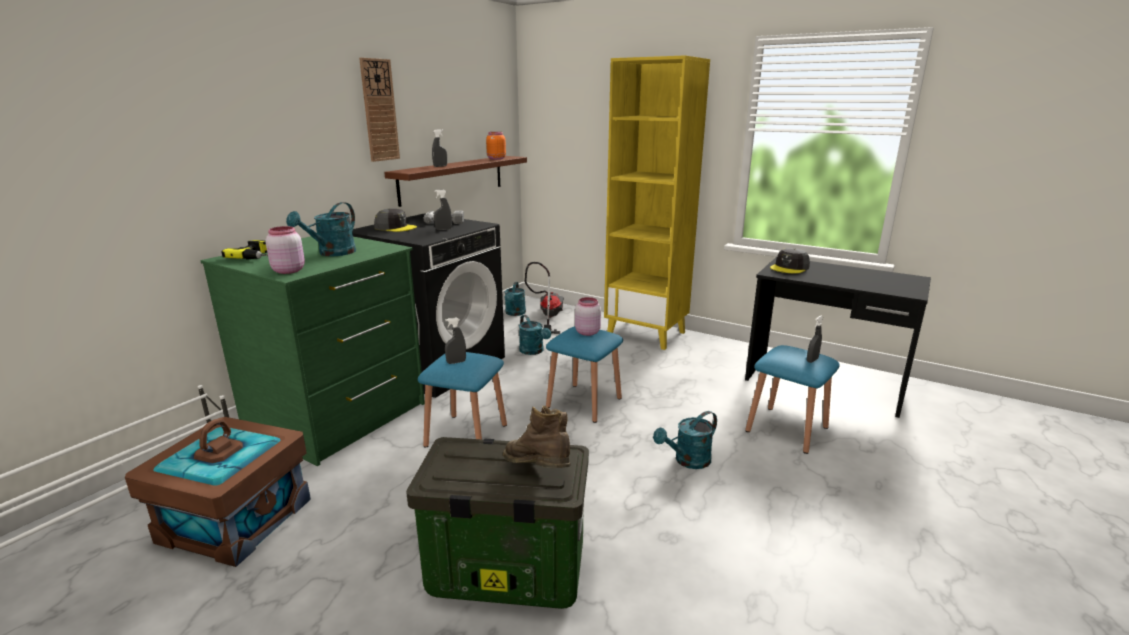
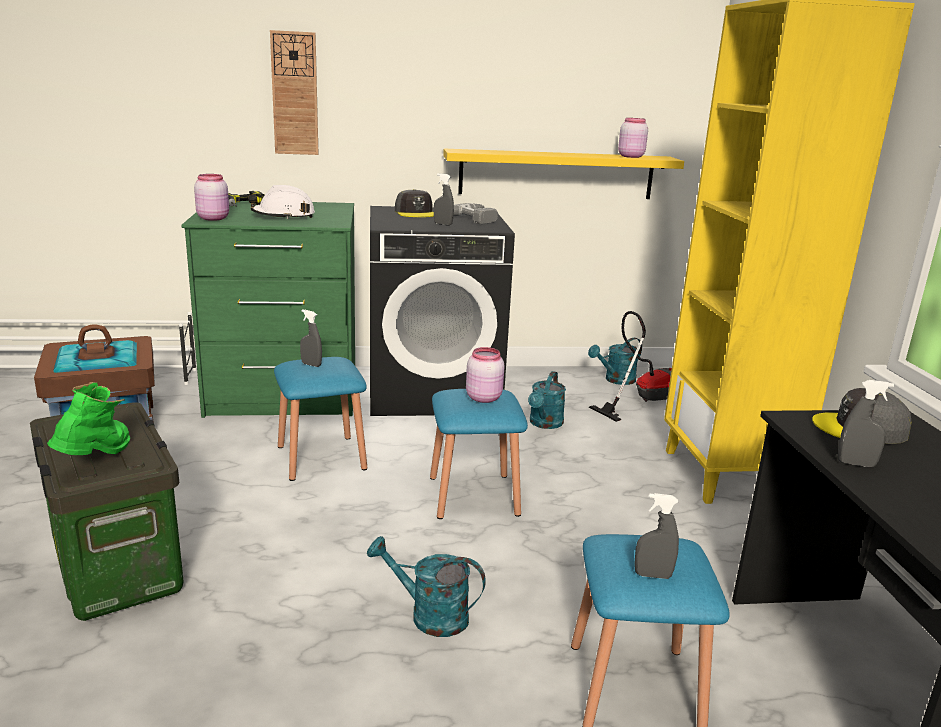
camera: 50 degrees right, 0 degrees up
(332, 253) = (283, 216): turquoise watering can -> white hard hat
(379, 110) = (449, 75): wall clock -> wall clock (295, 94)
(440, 166) = (520, 152): grey spray bottle -> grey spray bottle (856, 464)
(453, 179) = (557, 174): brown shelf -> yellow shelf
(496, 159) = (630, 156): orange jar -> pink jar
(539, 472) = (97, 459): brown boot -> green boot

